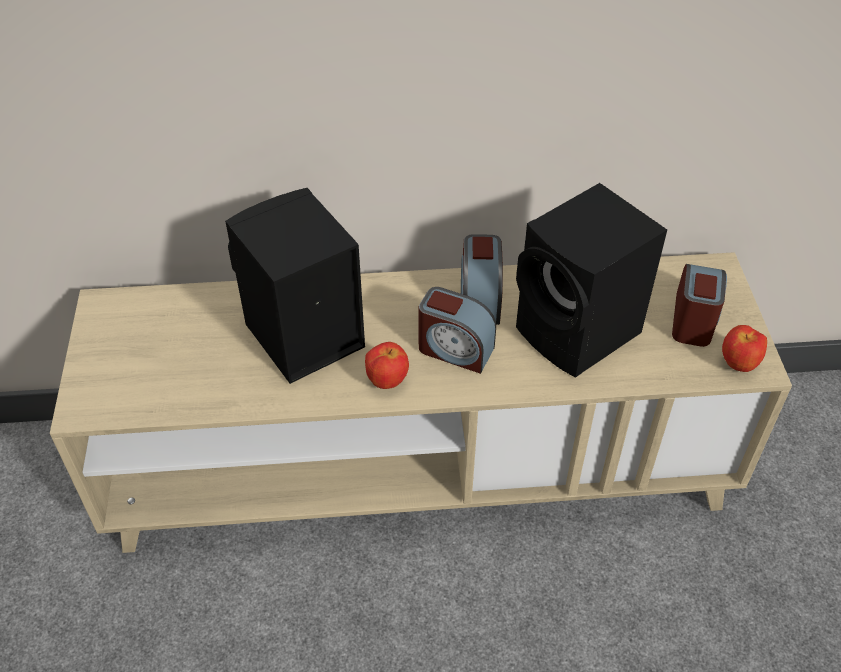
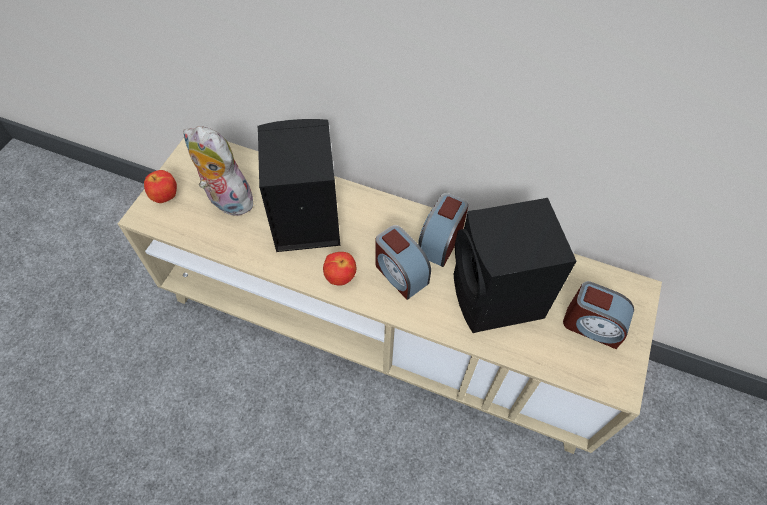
camera: 25 degrees right, 10 degrees up
(185, 352) = (226, 200): none -> plush toy
(693, 320) = (592, 325): alarm clock -> alarm clock turned 75 degrees clockwise
(738, 364) = (605, 378): apple -> apple (165, 197)

